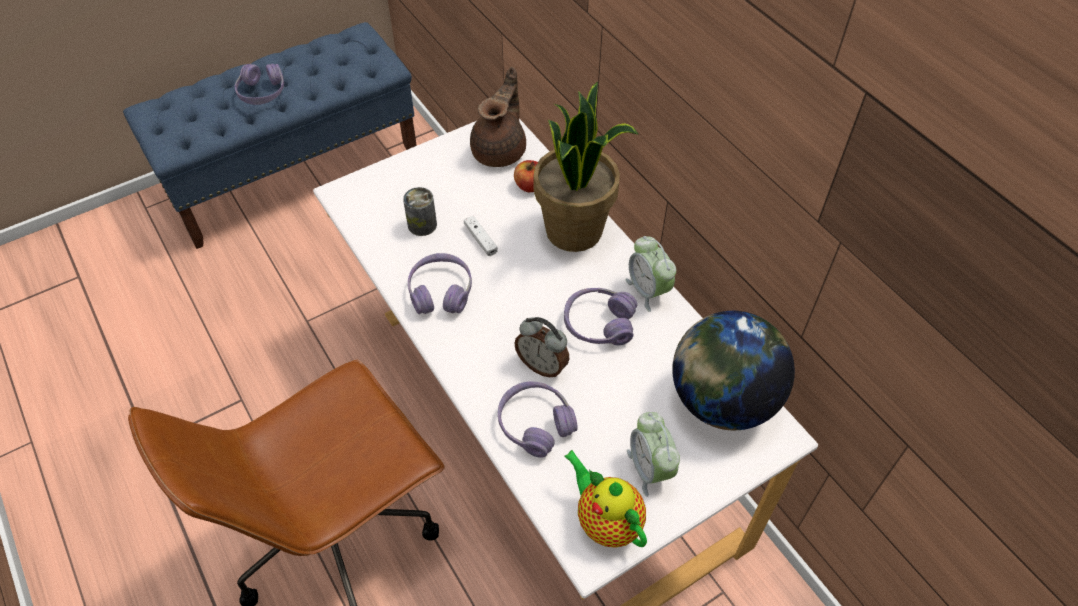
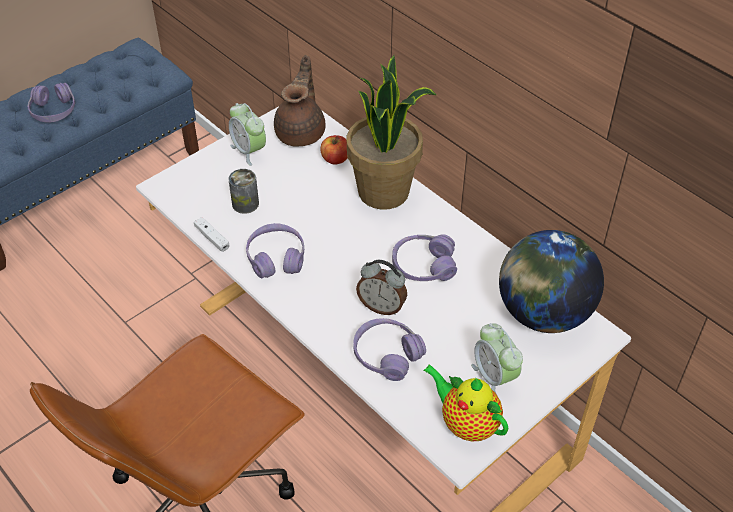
camera: 10 degrees left, 5 degrees down
(480, 239) = (302, 209): white game controller -> white game controller (212, 238)
(648, 290) = (460, 233): alarm clock -> alarm clock (249, 151)

